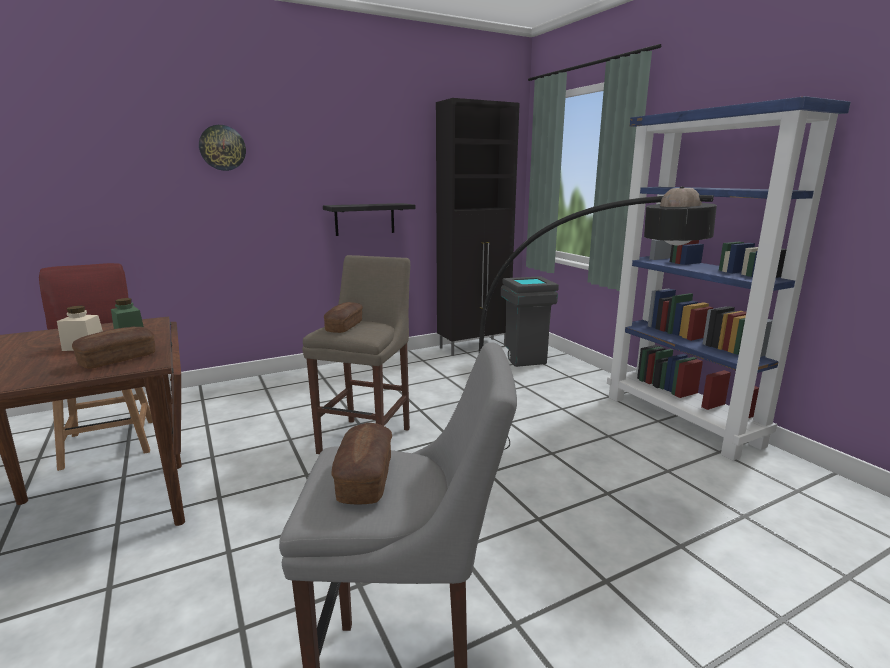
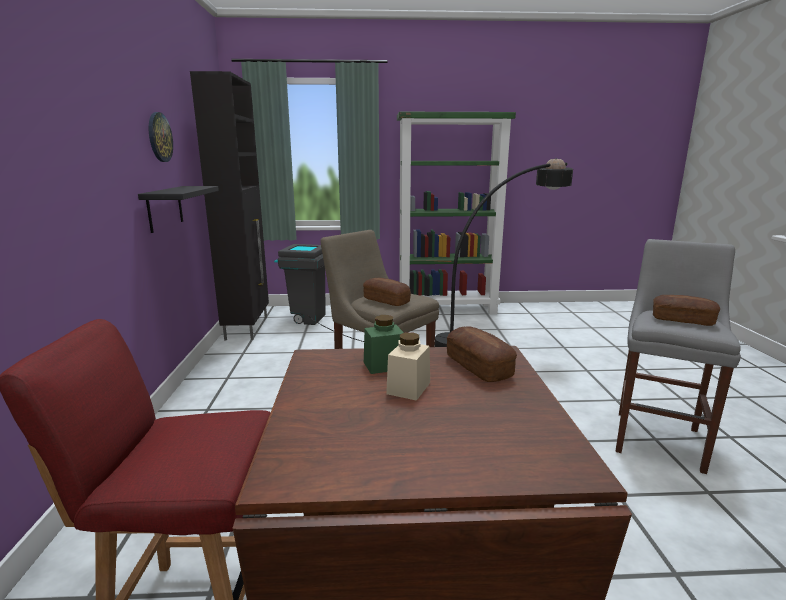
camera: 65 degrees left, 0 degrees up
(222, 148) = (44, 106): wall clock -> wall clock (159, 137)
(682, 420) = (447, 309): blue bookcase -> green bookcase

